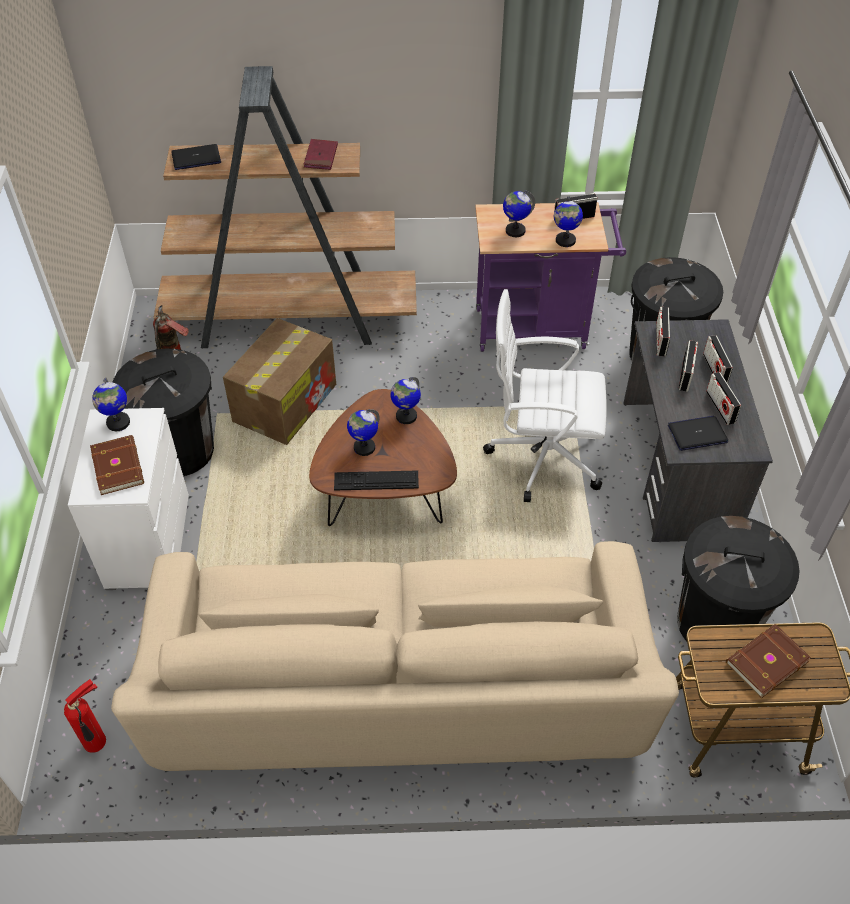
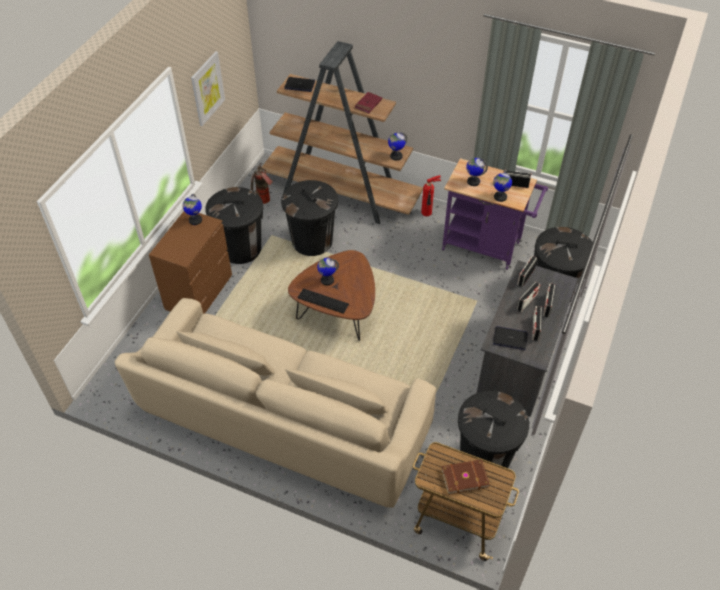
camera: 25 degrees right, 0 degrees up
(55, 199) = (207, 88): none -> picture
(97, 742) = (122, 384): fire extinguisher -> fire extinguisher (427, 213)
(119, 466) = (183, 243): brown book -> none
(148, 541) = (199, 292): white dresser -> brown dresser
(285, 402) = (312, 241): cardboard box -> black trash can
(406, 416) = (360, 271): globe -> globe (396, 156)
(542, 455) = (441, 324): white office chair -> none

